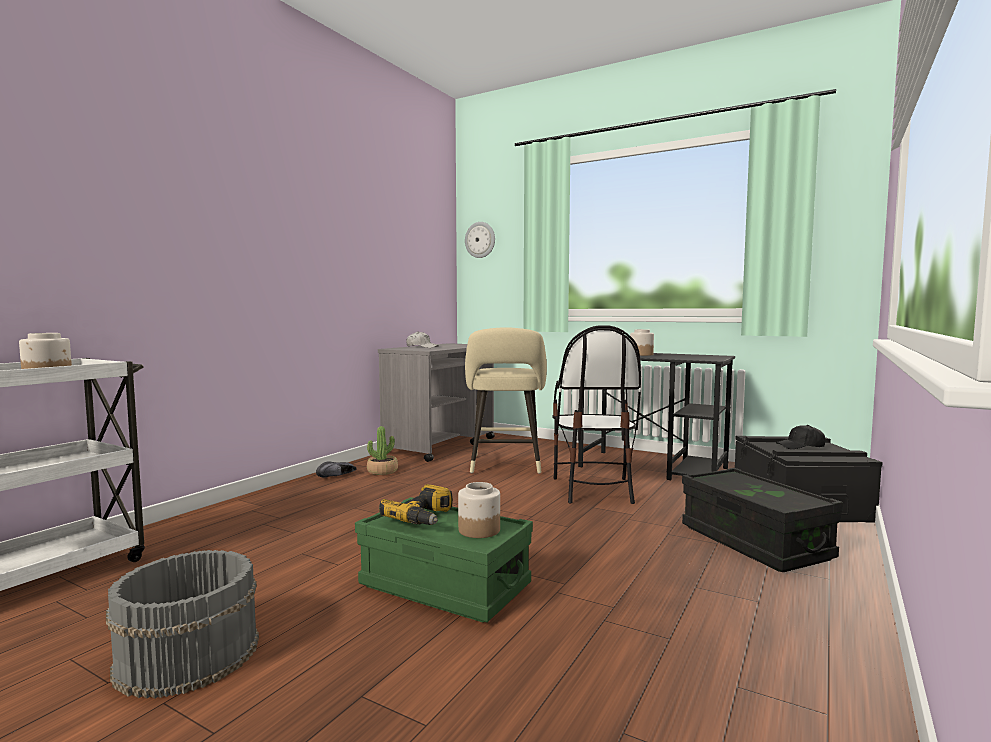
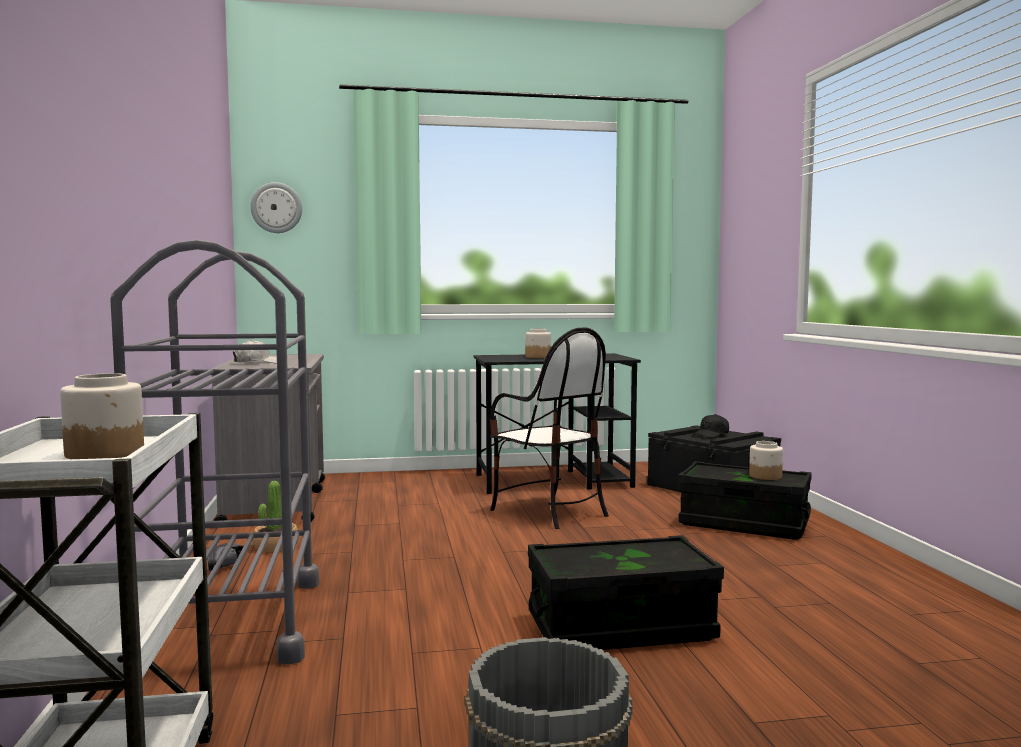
camera: 40 degrees left, 0 degrees up
(272, 507) = (232, 623): none -> grey cart
(424, 518) = (595, 557): power drill -> none
(444, 586) = (620, 627): green storage box -> black storage box
(478, 530) = (660, 554): jar -> jar (765, 476)
(505, 466) = (412, 508): beige stool -> none

